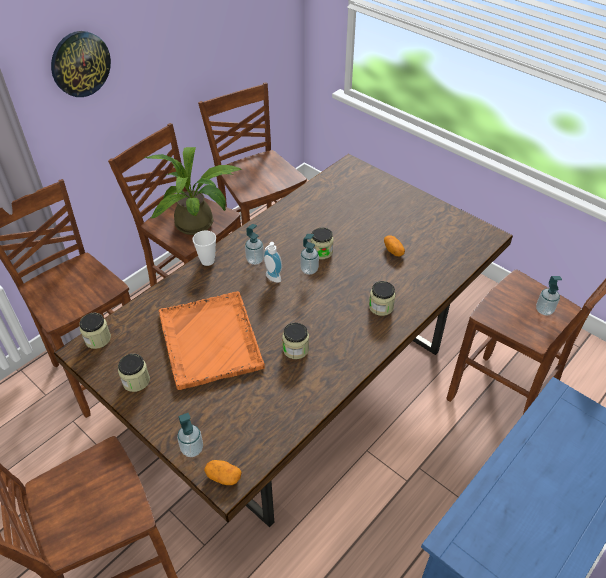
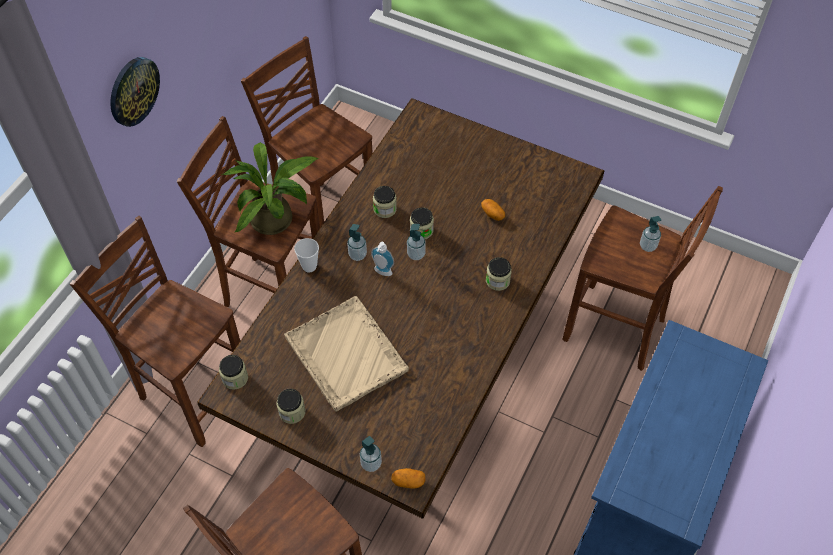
camera: 15 degrees left, 10 degrees up
(210, 341) = (346, 355): orange tray -> beige tray
(295, 349) = (431, 344): jar -> jar (385, 209)

